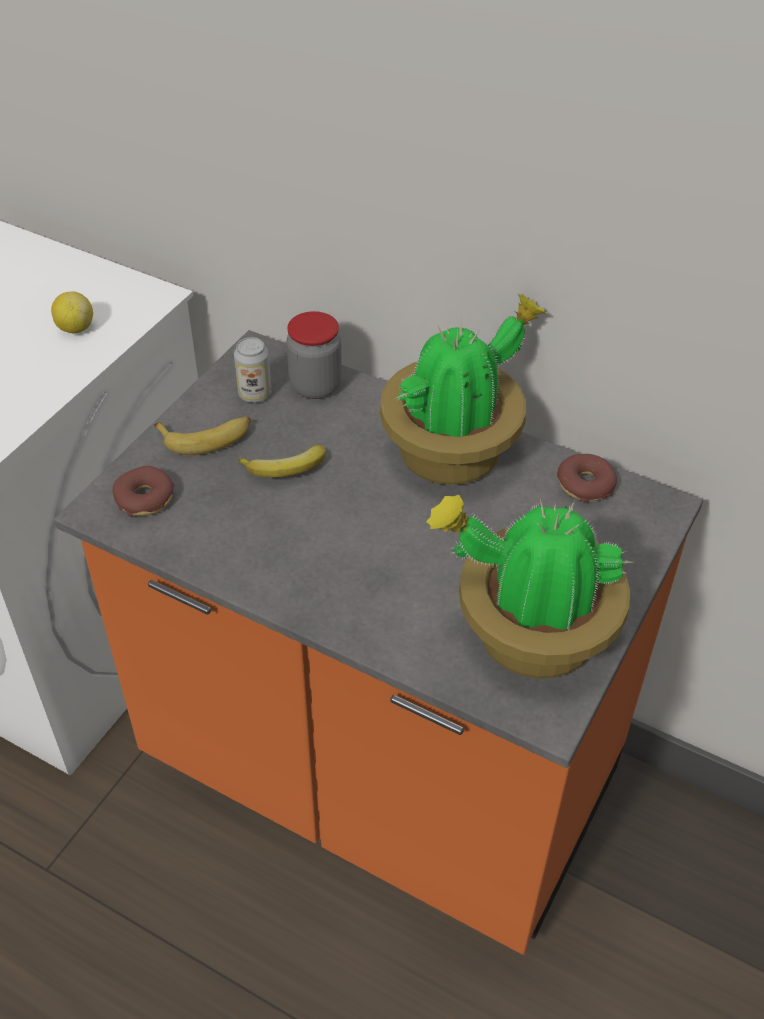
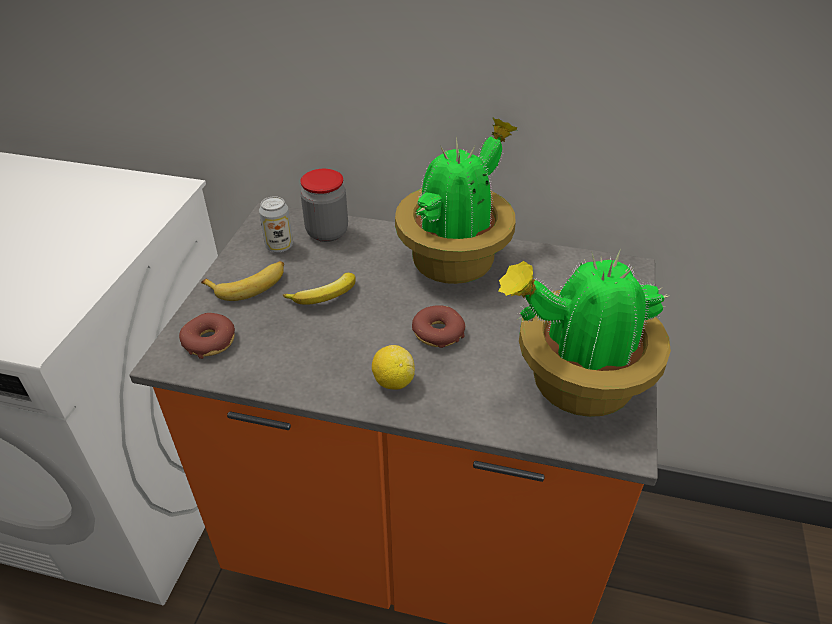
camera: 15 degrees left, 5 degrees down
(75, 328) = (111, 220): lemon -> lemon (393, 381)
(585, 484) = (565, 264): donut -> donut (438, 333)

